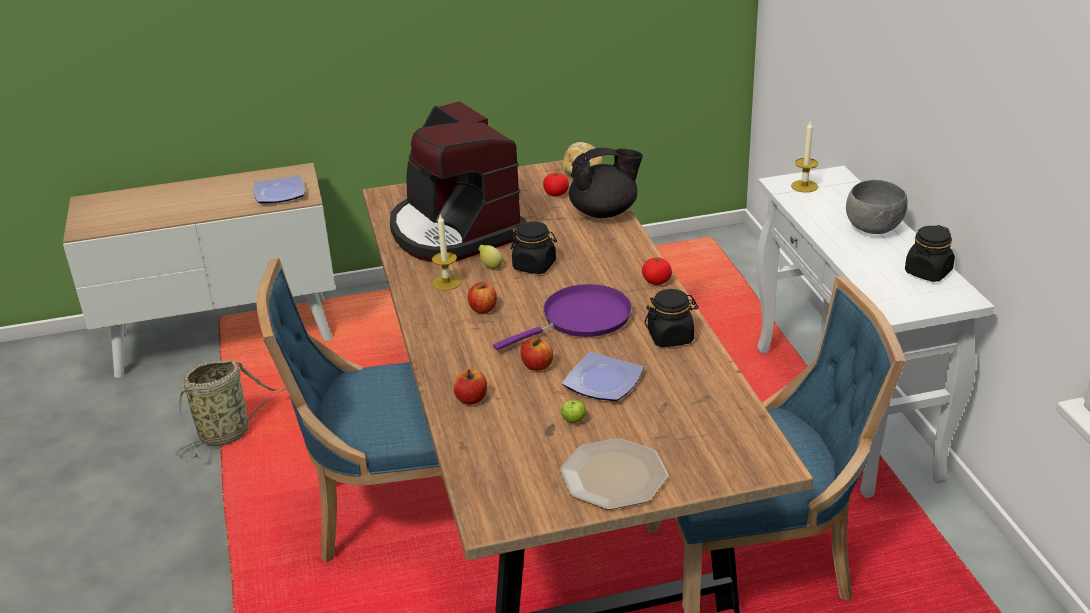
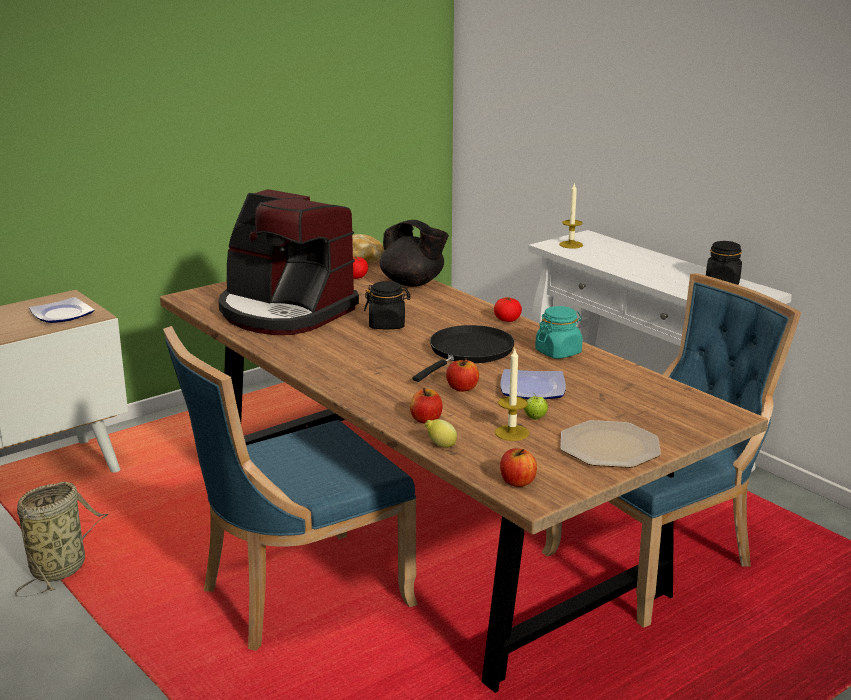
camera: 25 degrees left, 10 degrees down
(446, 282) = (315, 347): candle -> candle (511, 433)
(483, 309) = (370, 359): apple -> apple (517, 482)
(490, 266) = (346, 331): lemon -> lemon (440, 446)
(581, 319) = (468, 353): purple frying pan -> black frying pan
(605, 212) = (413, 283): black teapot -> black teapot turned 75 degrees clockwise
(670, 337) = (558, 352): black jar -> turquoise jar
(874, 229) = (654, 262): grey bowl -> none

